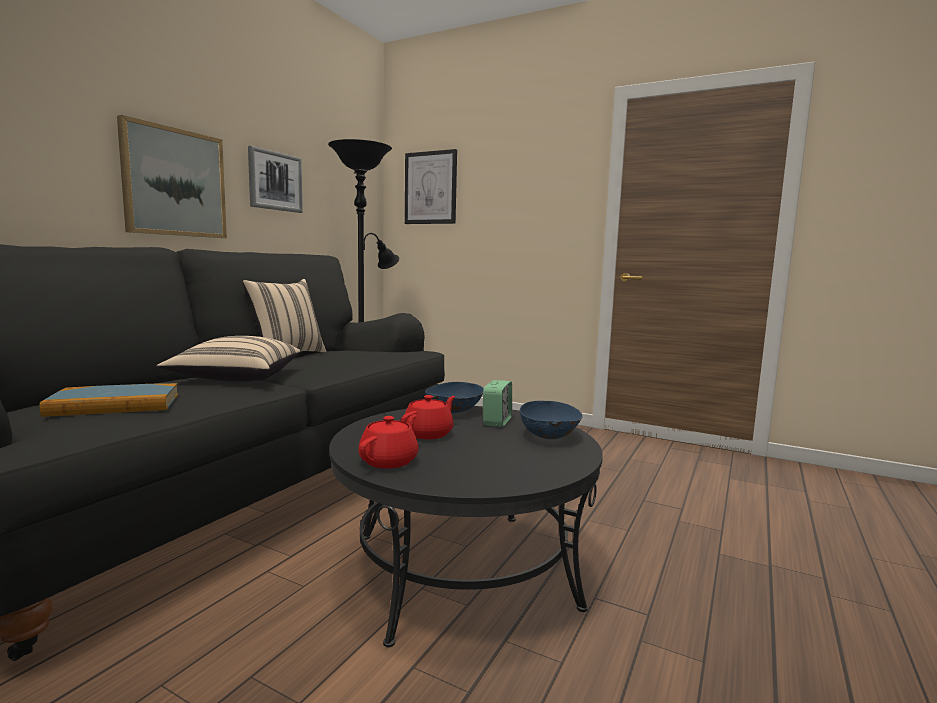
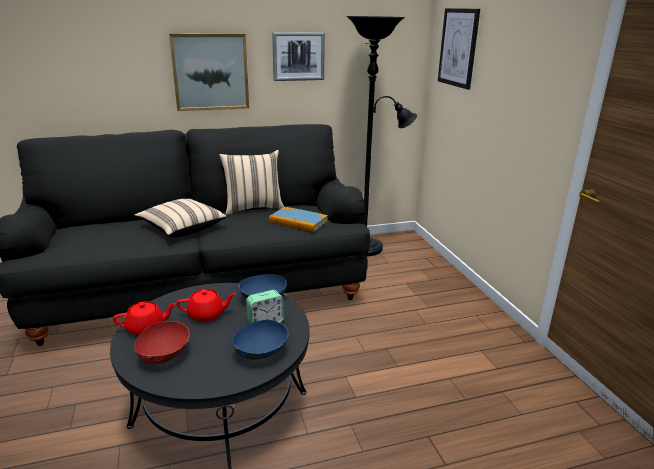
camera: 45 degrees right, 15 degrees up
(115, 405) = (92, 239): book -> book (298, 222)
(471, 468) = (164, 356): none -> red bowl

